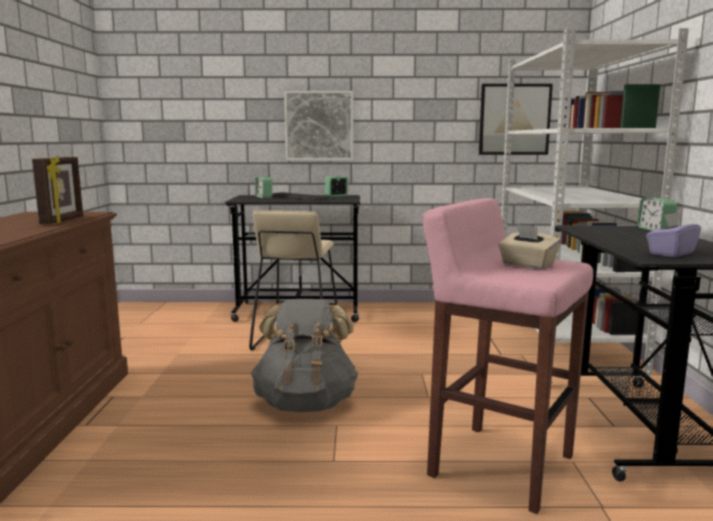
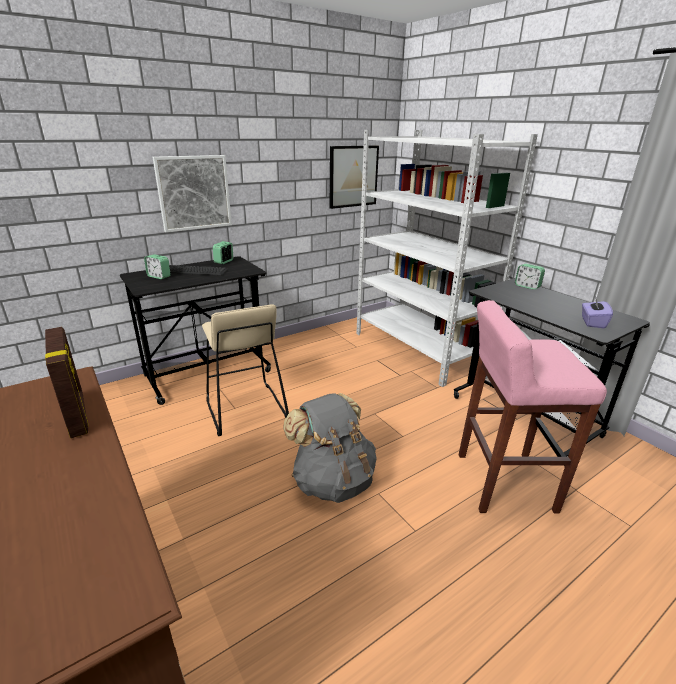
camera: 35 degrees left, 15 degrees up
(527, 265) = (544, 357): beige tissue box -> none

